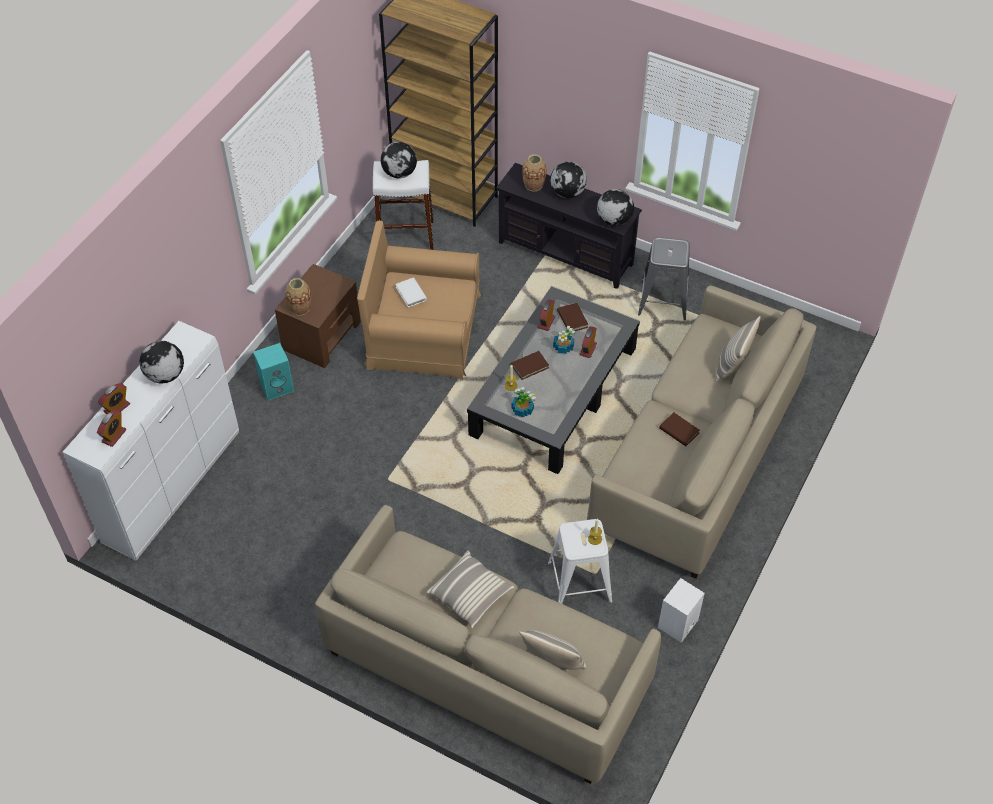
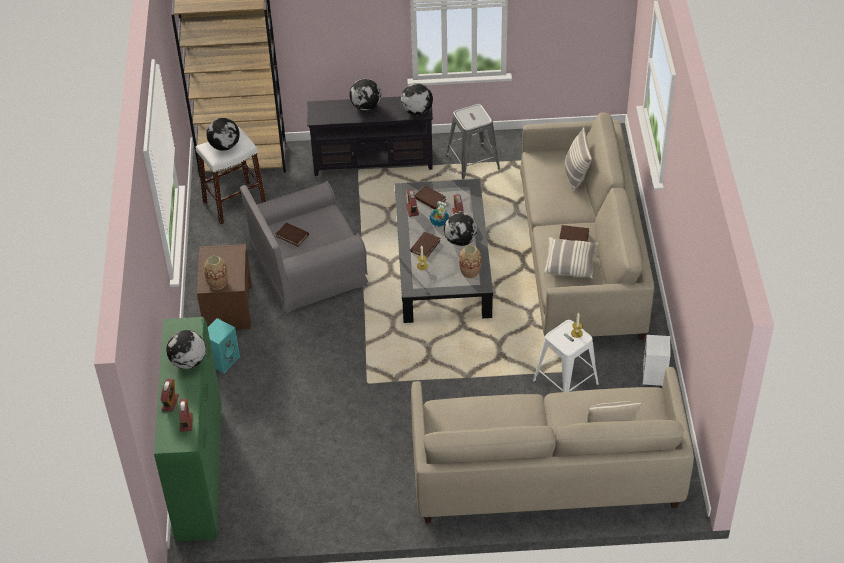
camera: 30 degrees left, 5 degrees down
(174, 487) = (201, 472): white dresser -> green dresser
(411, 294) = (292, 235): white book -> brown book
(423, 331) = (307, 266): brown armchair -> grey armchair
(470, 595) = (516, 415): pillow -> pillow (570, 264)
(522, 409) = (444, 278): potted plant -> none
(533, 185) = (335, 111): vase -> vase (470, 272)
(569, 378) = (460, 241): none -> globe

